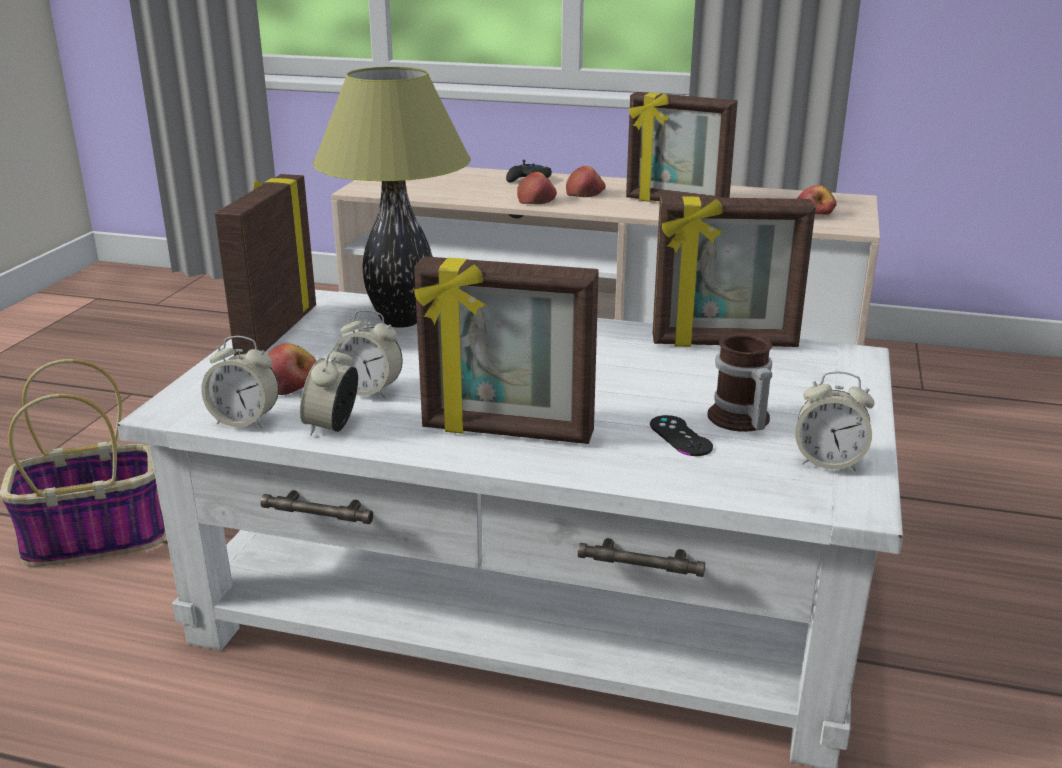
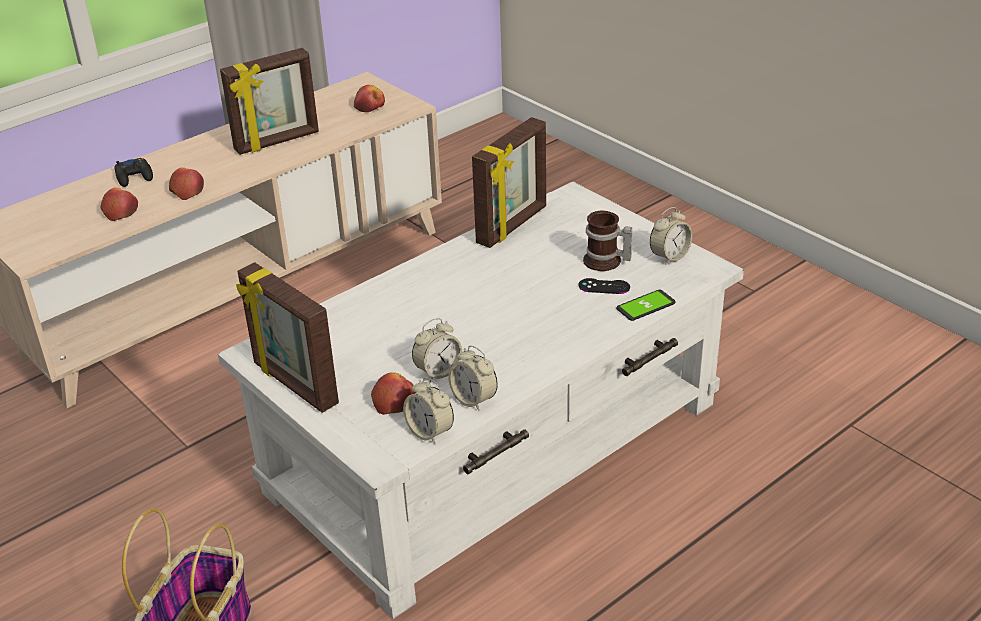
camera: 55 degrees left, 10 degrees up
(245, 421) = (430, 432): alarm clock -> alarm clock turned 90 degrees clockwise
(402, 321) = (342, 326): table lamp -> none
(507, 432) = (544, 339): picture frame -> none
(585, 193) = (202, 166): apple -> apple (120, 211)
(677, 480) = (645, 306): none -> phone

